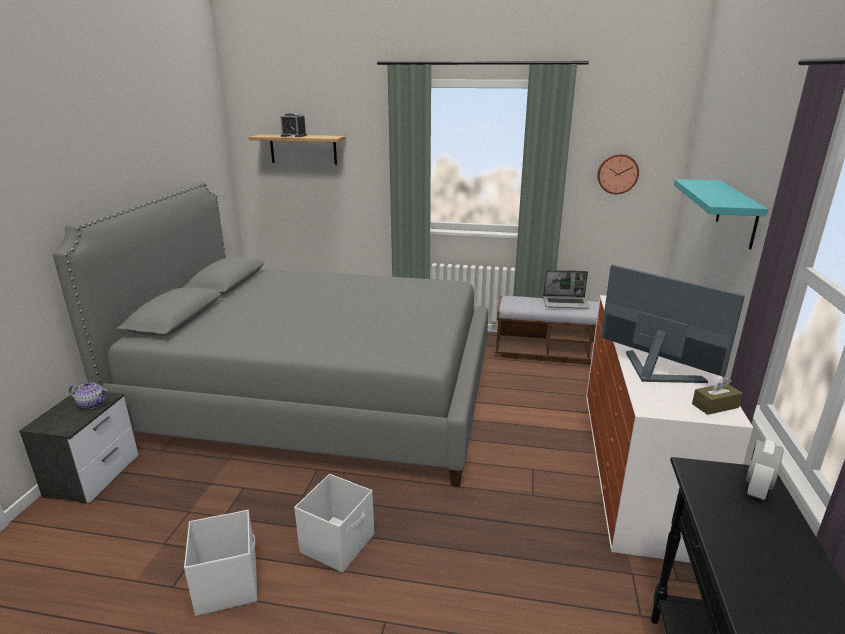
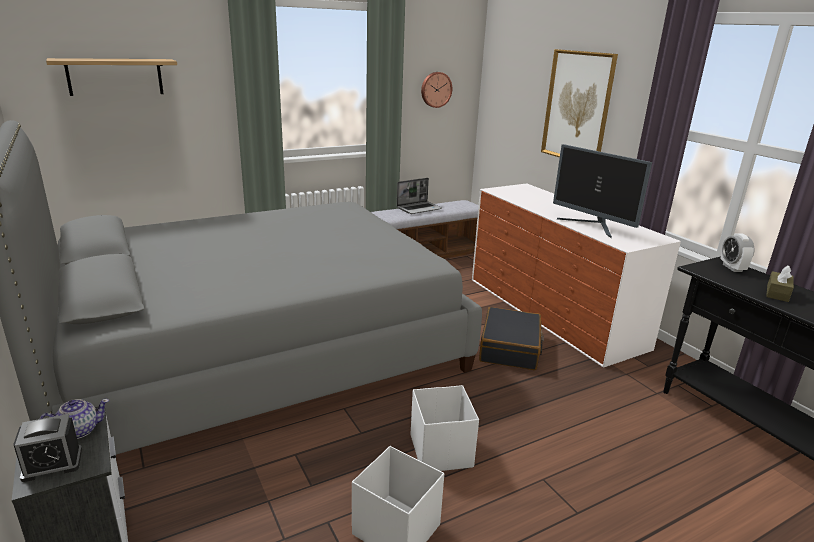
camera: 40 degrees left, 0 degrees up
(293, 136) = (108, 59): alarm clock -> alarm clock (52, 464)
(529, 483) = (510, 348): none -> black suitcase
(654, 372) = (592, 226): monitor -> monitor turned 135 degrees counterclockwise
(715, 406) = (649, 235): brown tissue box -> brown tissue box (777, 293)
(737, 213) = (577, 107): turquoise shelf -> picture

